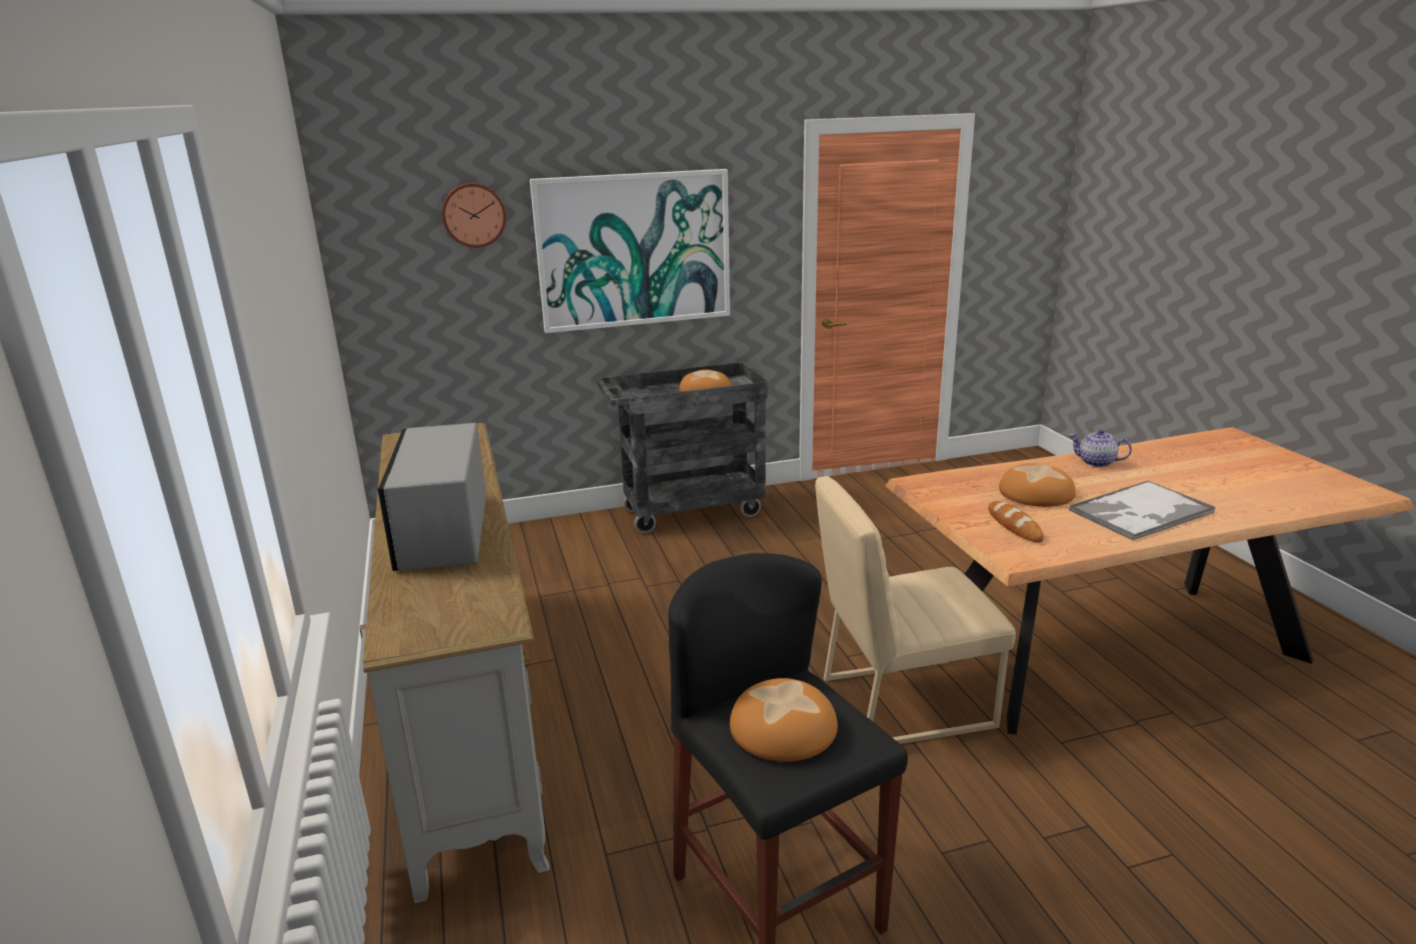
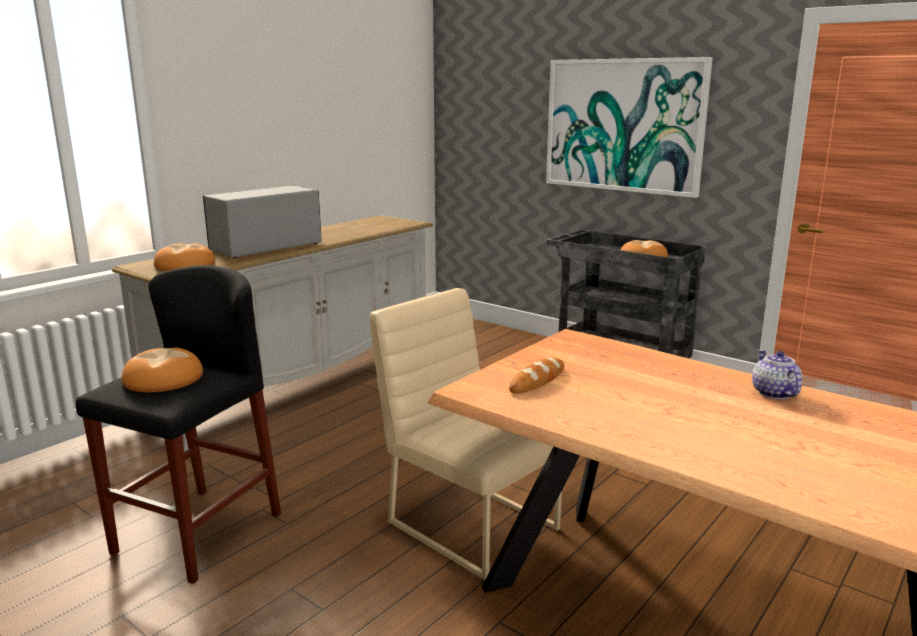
camera: 55 degrees right, 5 degrees down
(474, 215) = (516, 85): wall clock -> none
(1036, 493) = (632, 379): bread -> bread (185, 265)
(1140, 512) = (668, 427): tray -> none

